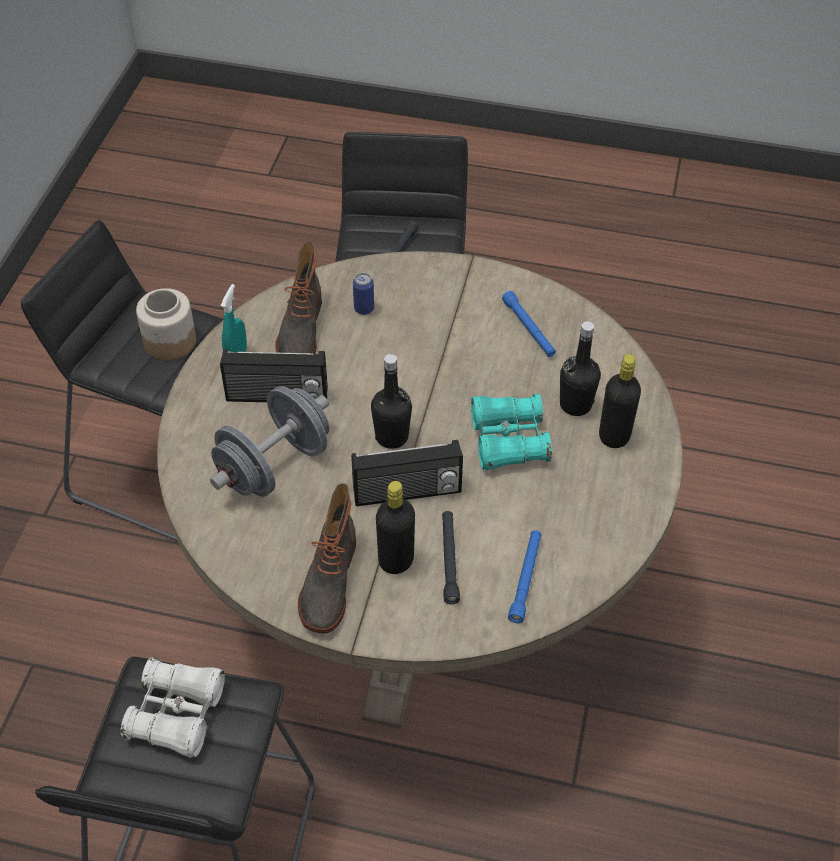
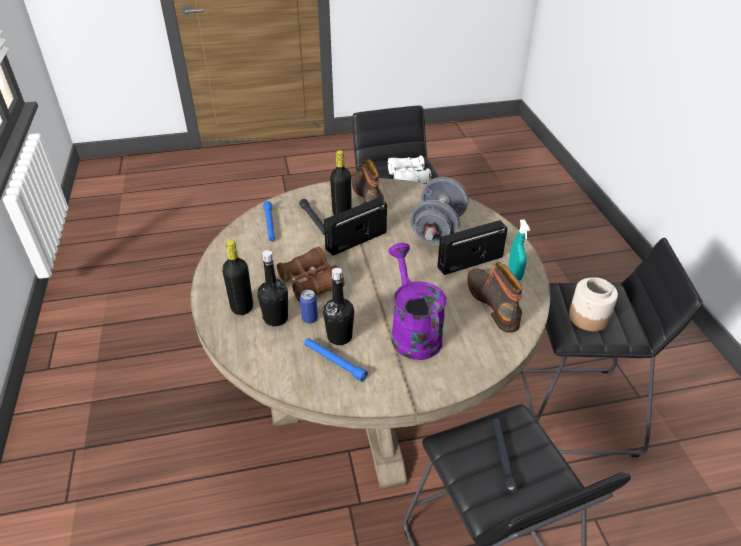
camera: 155 degrees right, 10 degrees down
(364, 309) = (465, 333): can -> can (310, 318)
(392, 437) = (384, 263): black bottle -> black bottle (339, 337)
(421, 331) = (412, 331): none -> purple watering can
(508, 441) = (311, 283): turquoise binoculars -> brown binoculars

